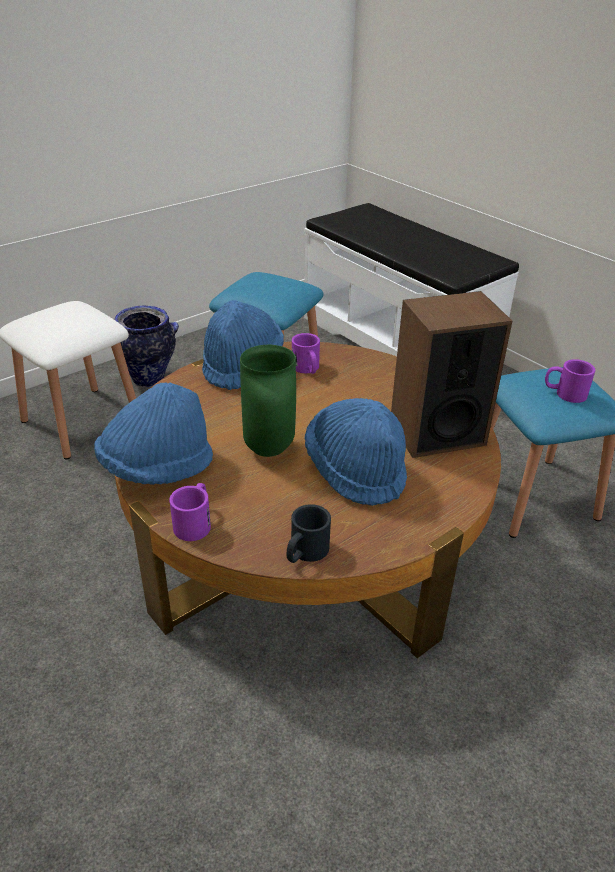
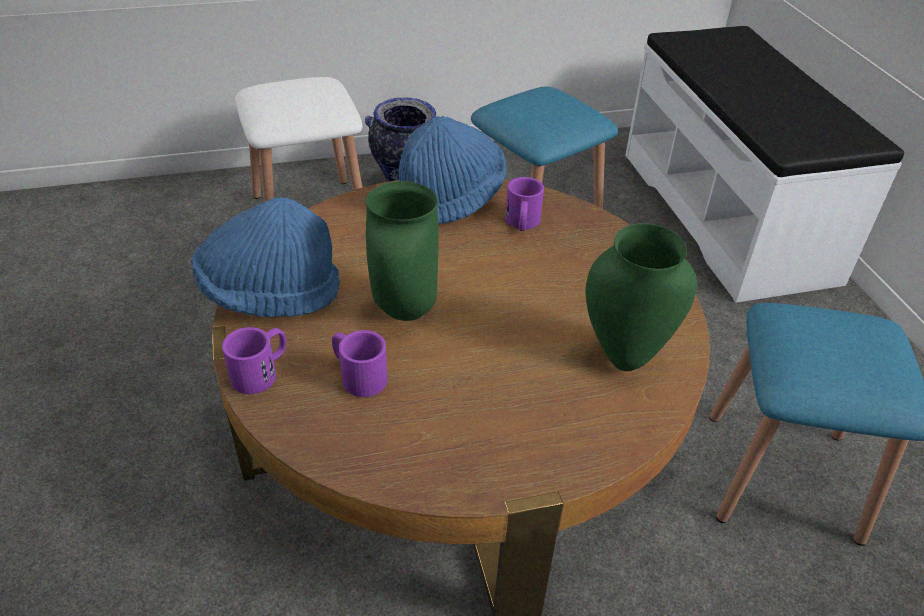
camera: 25 degrees right, 5 degrees up
(305, 553) = (350, 455): black mug -> none
(356, 470) = (486, 371): blue hat -> none
(436, 433) = (624, 355): speaker -> green vase
(564, 393) = (843, 356): purple mug -> purple mug (357, 375)

